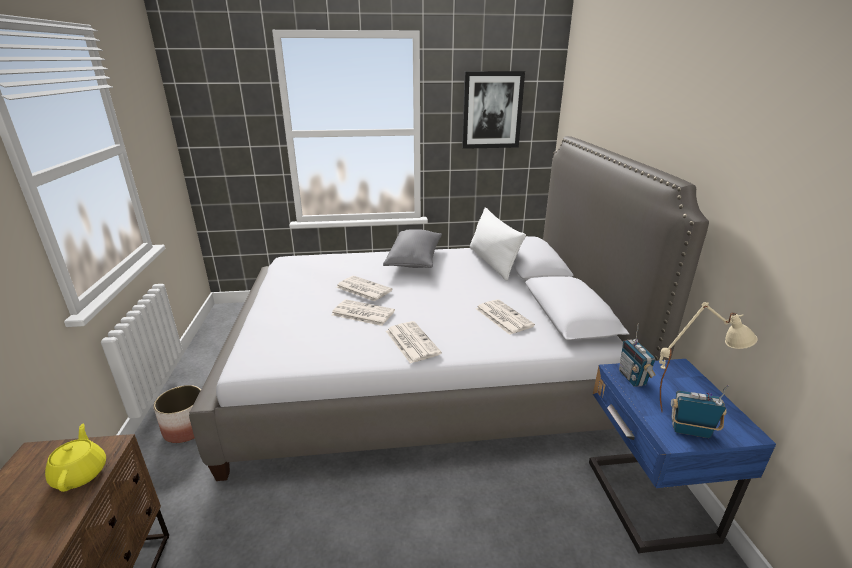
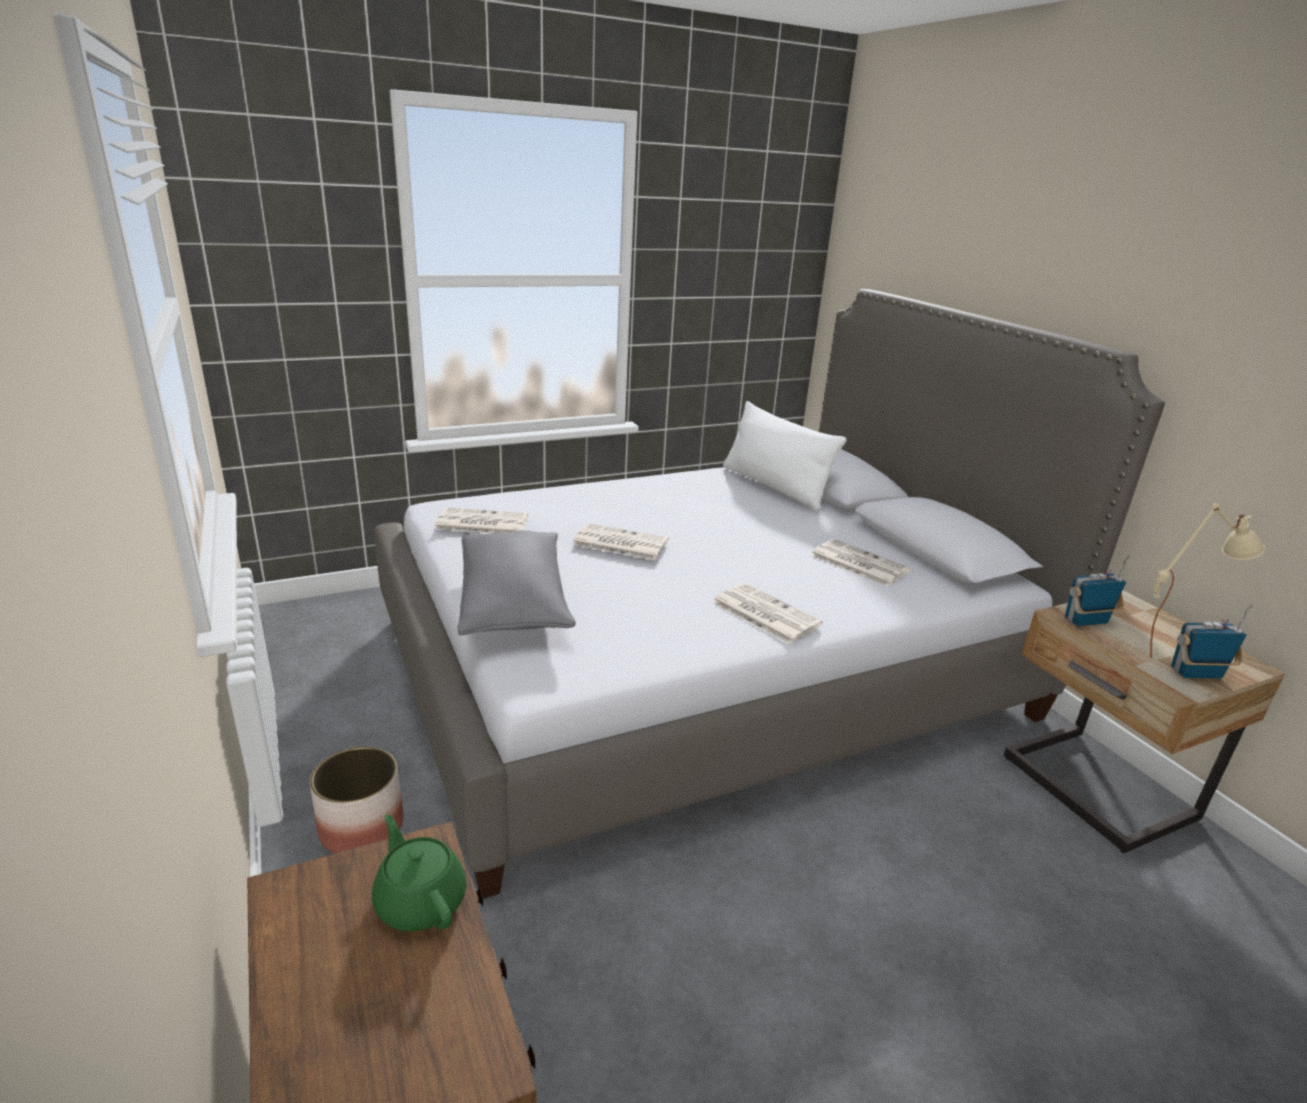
camera: 20 degrees left, 0 degrees up
(81, 473) = (420, 900): yellow teapot -> green teapot
(362, 313) = (650, 580): newspaper -> newspaper (480, 523)
(414, 260) = (657, 492): grey pillow -> grey pillow (514, 603)
(492, 110) = (737, 247): picture -> none
(632, 378) = (1086, 621): radio -> radio turned 105 degrees clockwise
(645, 502) = (1094, 790): blue nightstand -> beige nightstand

